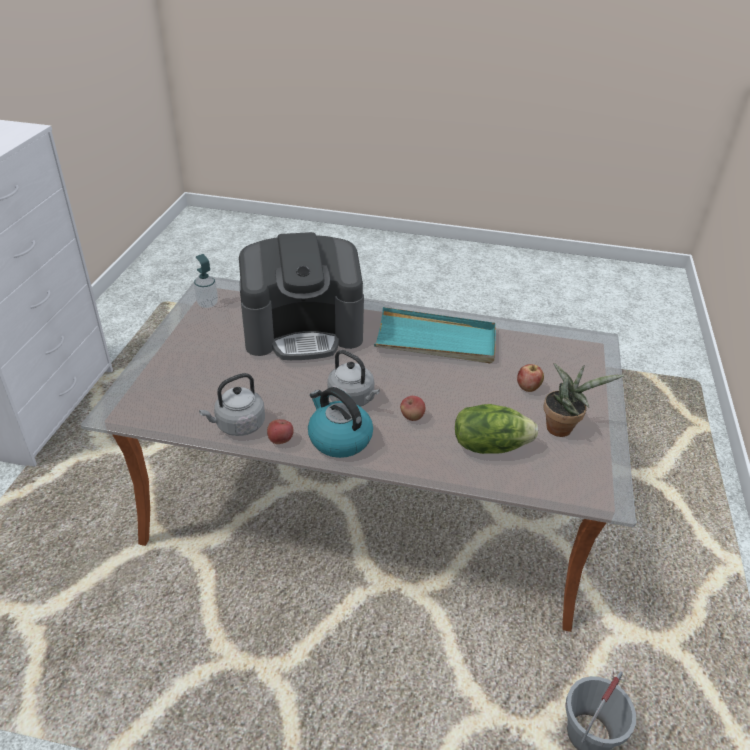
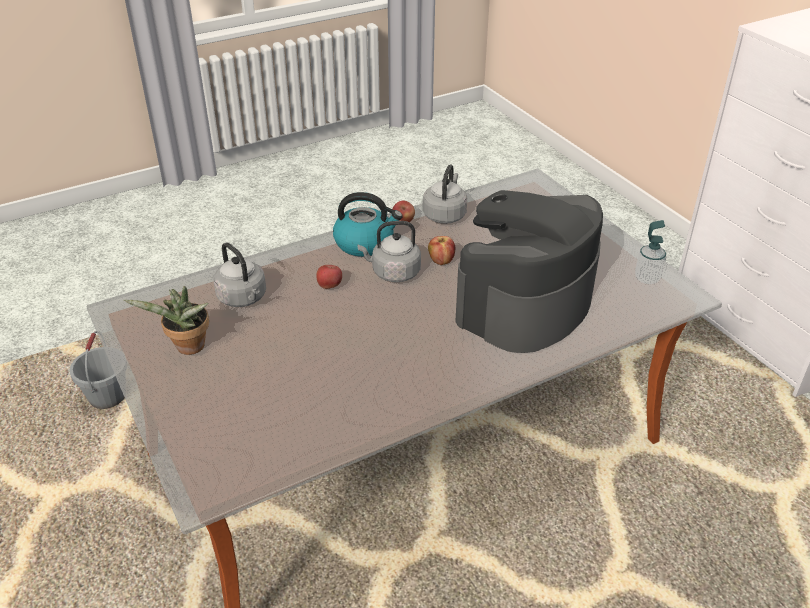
camera: 140 degrees right, 0 degrees up
(436, 340) = (392, 372): turquoise tray -> none
(489, 445) = (243, 298): lettuce -> grey kettle
(528, 388) = (248, 371): apple -> apple (441, 261)

